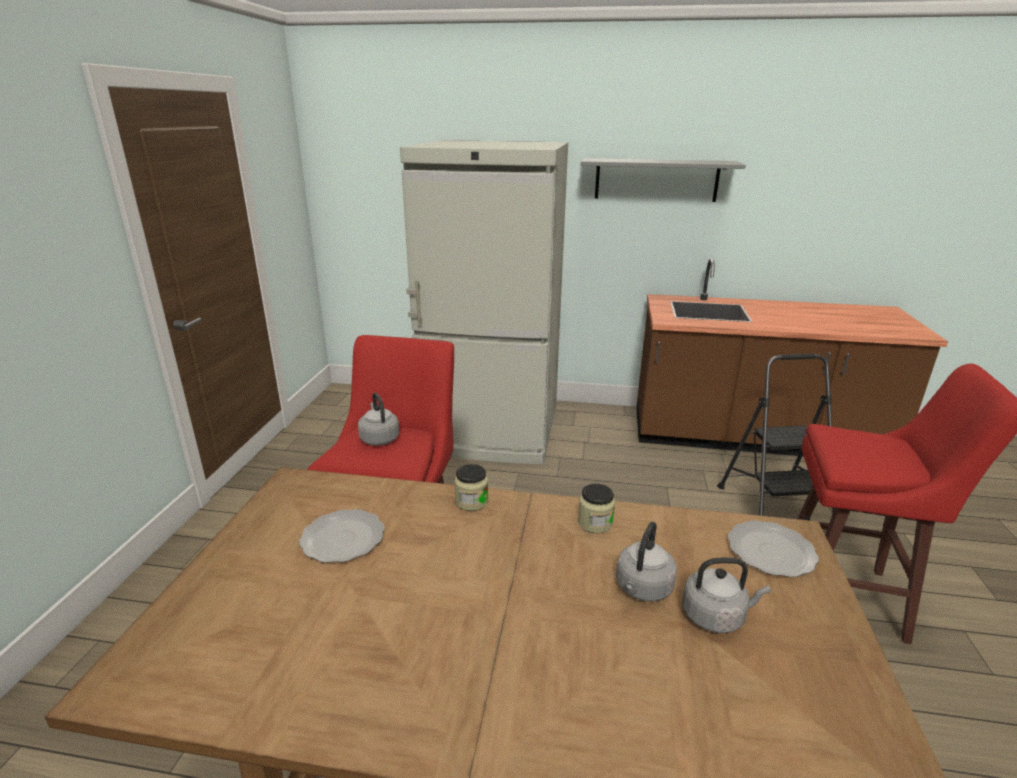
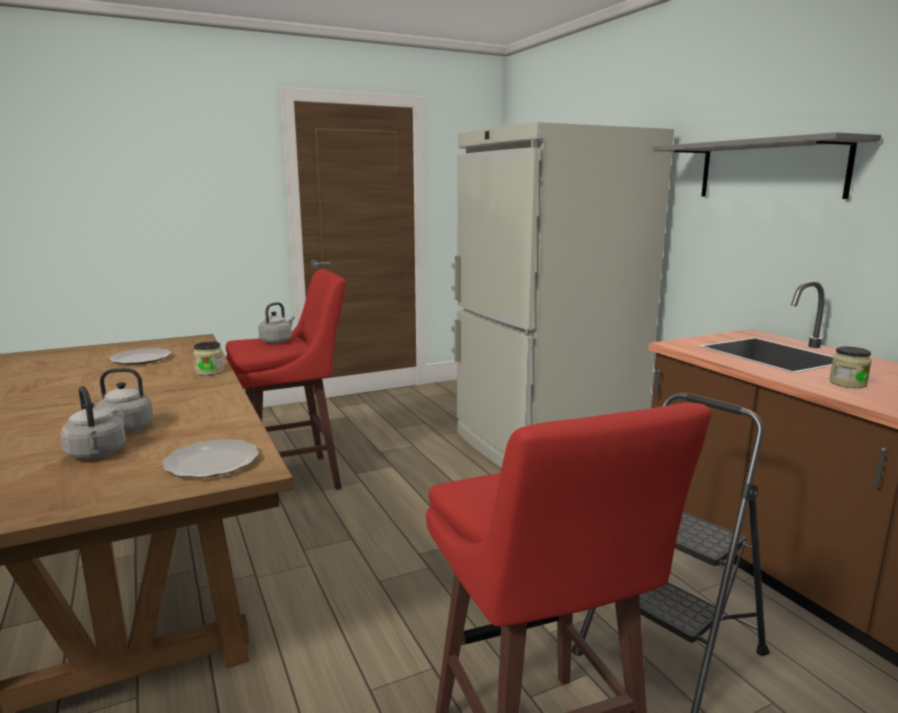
camera: 55 degrees right, 10 degrees down
(595, 523) = (209, 403): jar -> jar (847, 383)

